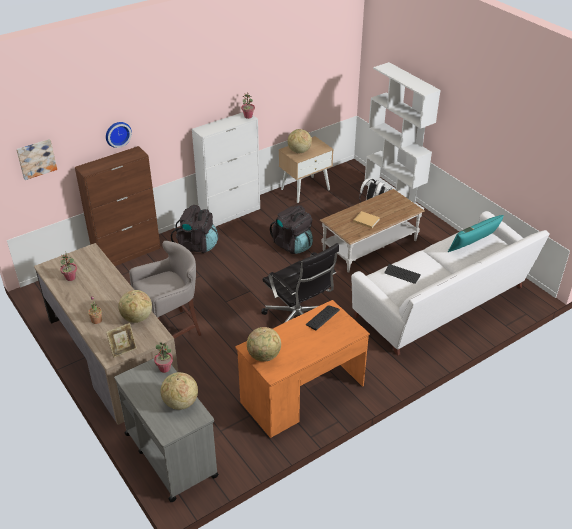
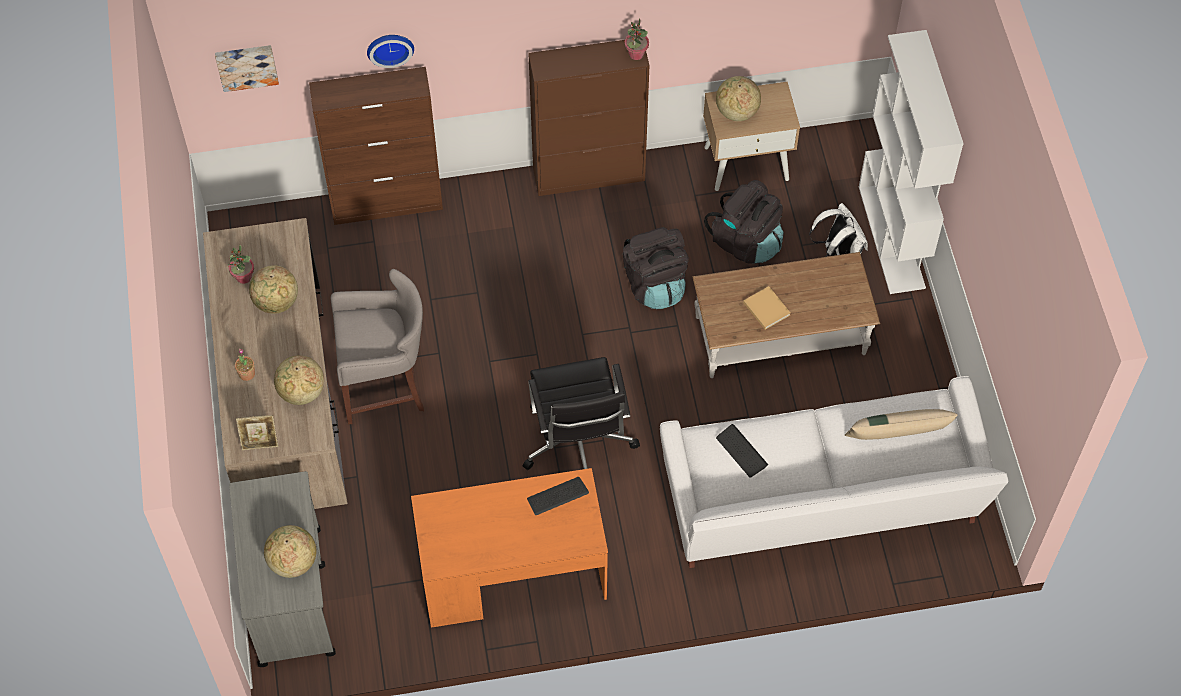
camera: 25 degrees right, 20 degrees up
(165, 368) = (298, 497): potted plant -> none
(197, 245) = (502, 225): black backpack -> black backpack (746, 242)
(230, 214) = (589, 175): white cabinet -> brown cabinet
(264, 356) = (440, 529): globe -> globe (276, 302)
(473, 245) = (896, 437): turquoise pillow -> beige pillow

